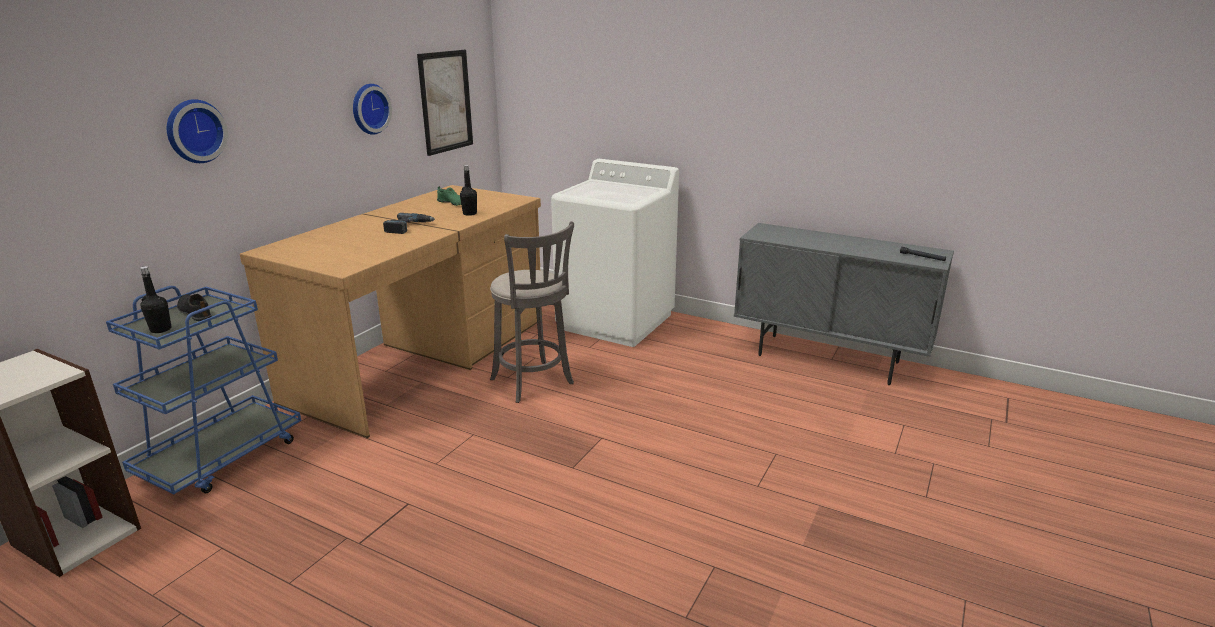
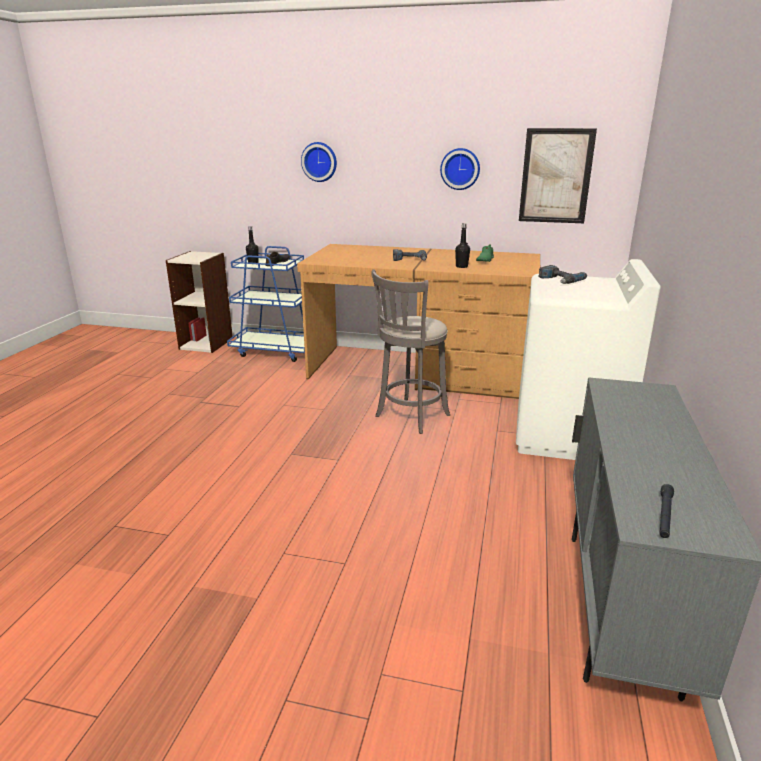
camera: 75 degrees right, 0 degrees up
(585, 191) = (558, 280): none -> power drill

